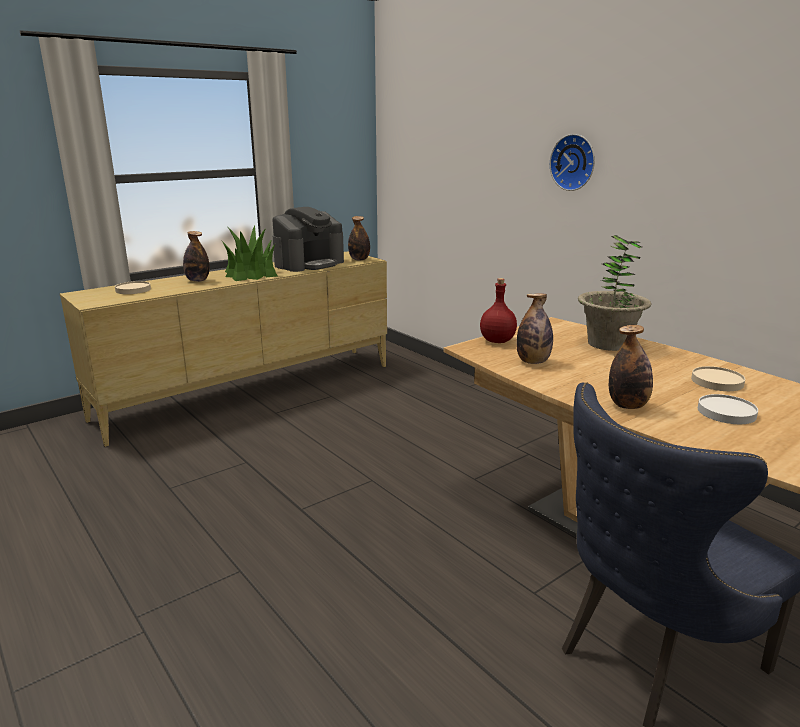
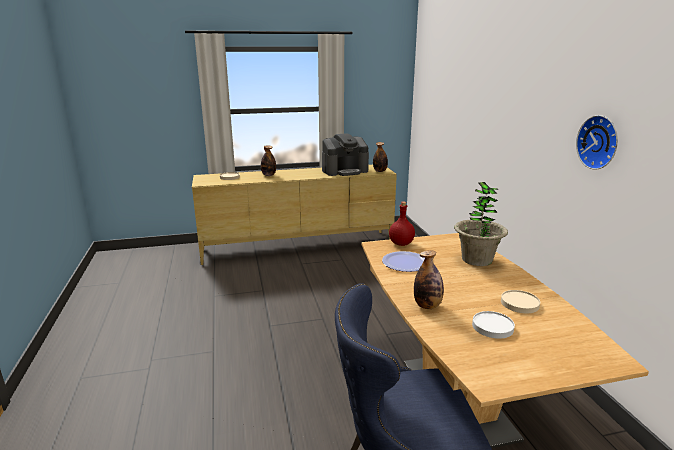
camera: 25 degrees right, 0 degrees up
(250, 274) = (302, 174): potted plant -> none
(533, 362) = (405, 263): bottle -> plate
(574, 162) = (507, 120): wall clock -> wall clock (599, 142)

